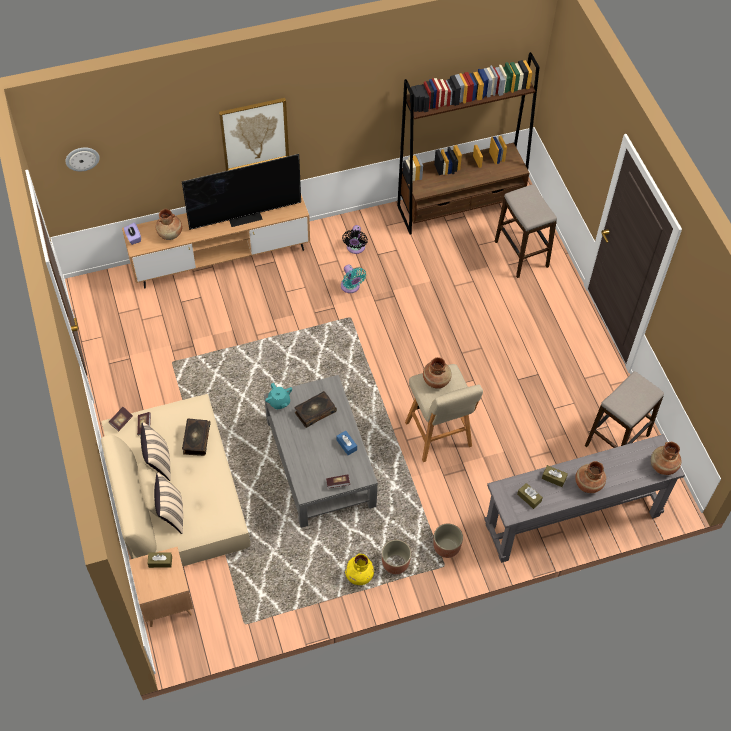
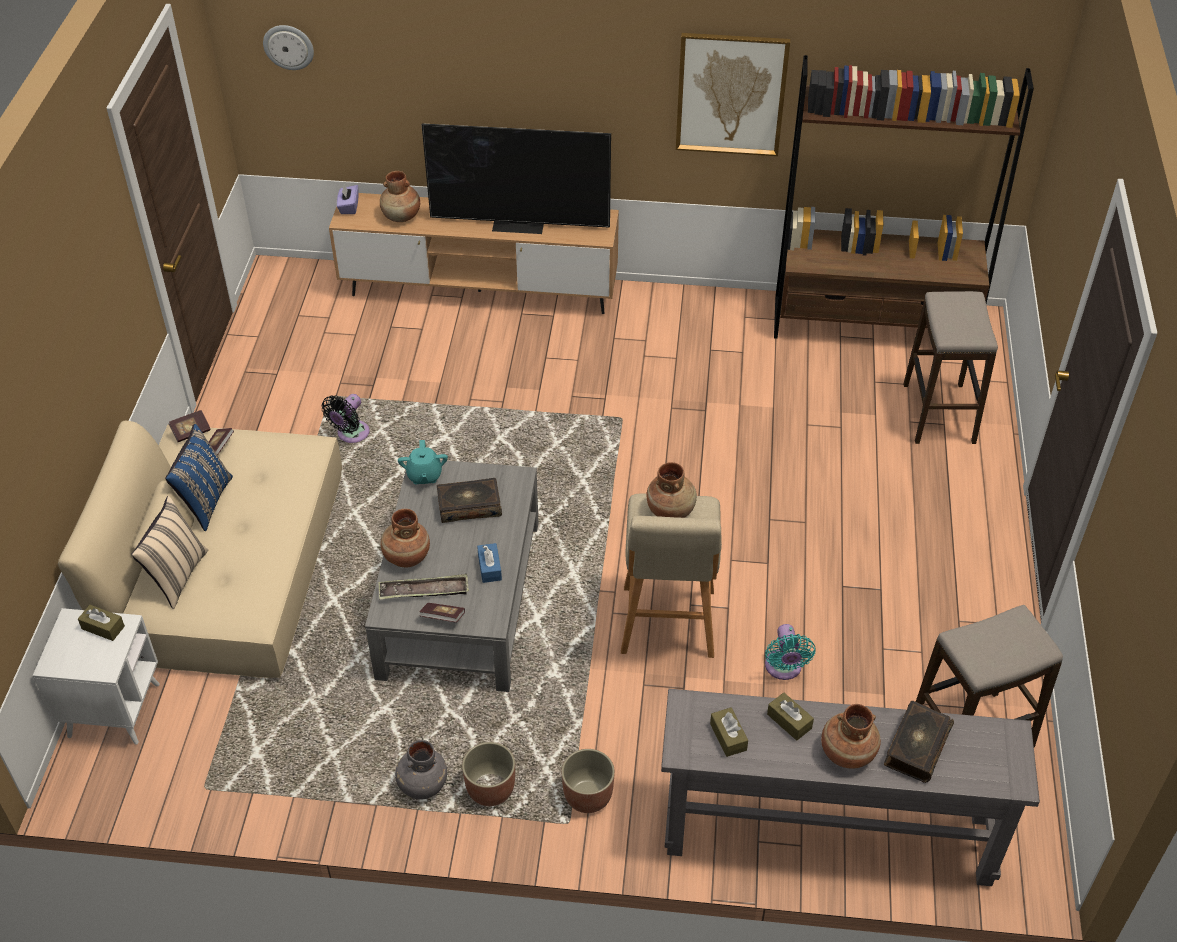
camera: 25 degrees right, 10 degrees down
(158, 462) = (205, 501): beige pillow -> blue pillow
(166, 601) = (114, 710): brown side table -> white side table
(196, 439) = (277, 489): book -> book (916, 747)
(254, 134) = (554, 88): picture -> picture (731, 94)
(319, 472) = (424, 591): none -> tray
(351, 287) = (646, 380): turquoise fan -> turquoise fan (783, 668)
(355, 248) = (681, 332): black fan -> black fan (351, 435)
(359, 575) = (422, 785): yellow vase -> grey vase
(663, 466) = (1003, 773): brown vase -> brown vase (406, 556)

